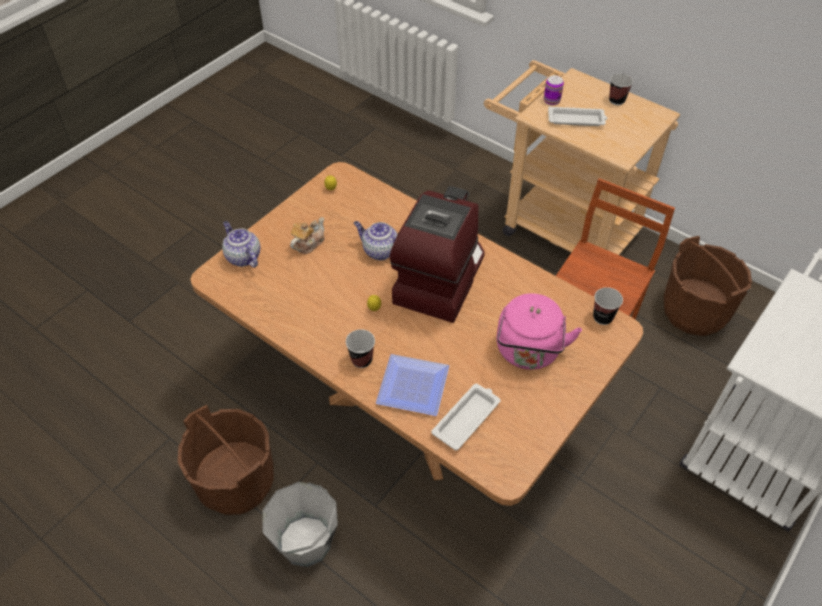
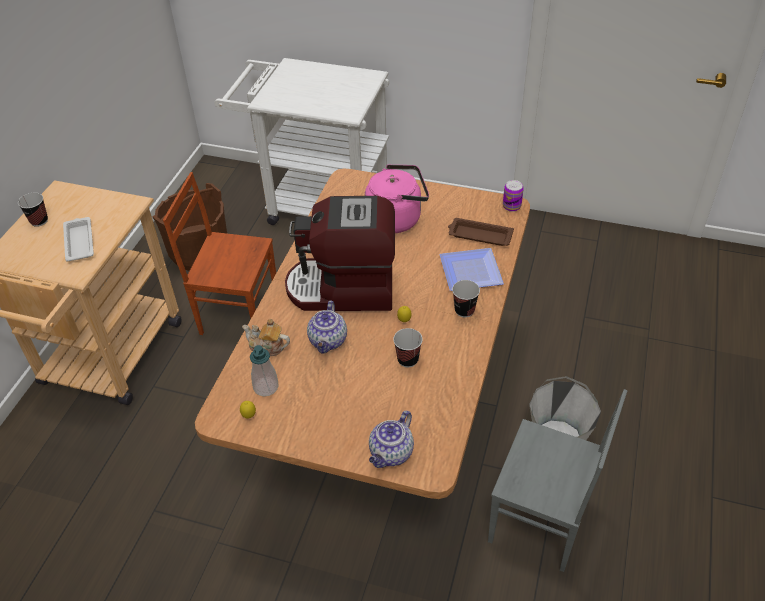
camera: 110 degrees left, 5 degrees down
(236, 482) = (540, 522): brown bucket -> grey chair
(308, 243) = (343, 403): teapot -> teapot (267, 347)
(353, 204) = (266, 387): none -> soap dispenser
(467, 418) = (479, 235): white tray -> brown tray
(551, 100) = (46, 266): can -> can (511, 206)
(602, 317) = (339, 189): cup -> cup (408, 360)

